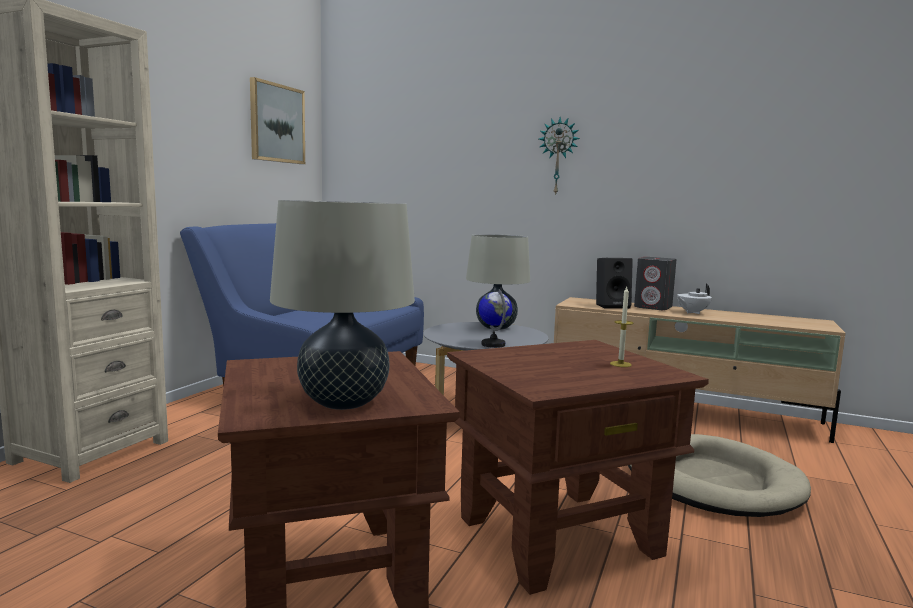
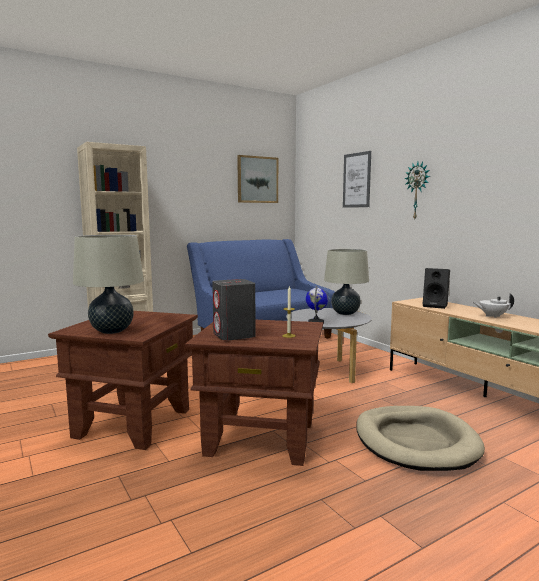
camera: 35 degrees right, 0 degrees up
(450, 137) = (356, 180): none -> picture
(653, 307) = (470, 309): grey speaker -> grey speaker (234, 335)

